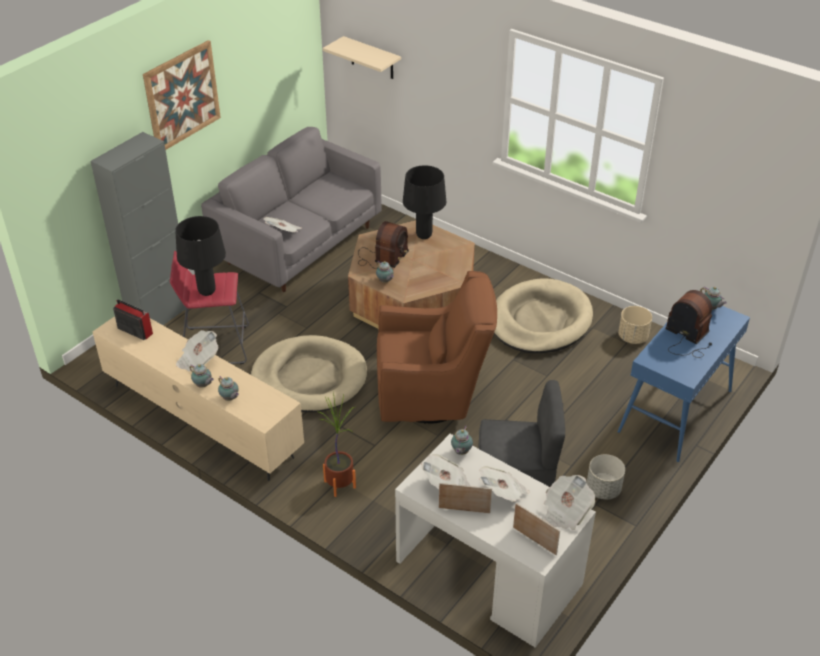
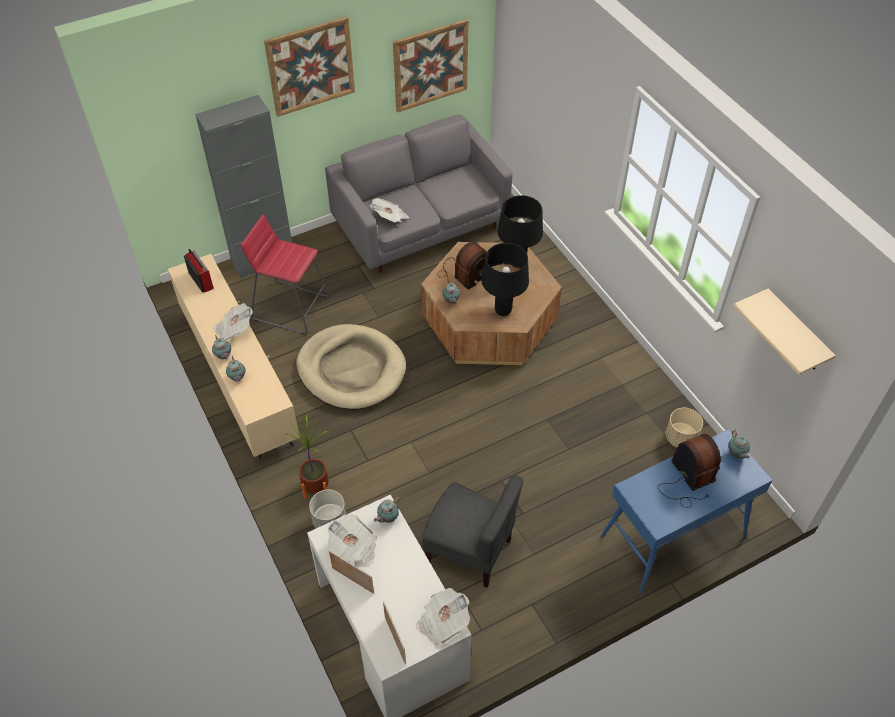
camera: 25 degrees right, 10 degrees up
(207, 292) = (279, 262): black table lamp -> black table lamp (503, 311)
(277, 82) = (430, 65): none -> picture
(372, 58) = (528, 65): beige shelf -> beige shelf (796, 332)
(433, 396) = (449, 429): brown armchair -> none
(503, 493) = (399, 577): newspaper -> none
(540, 321) = (598, 386): beige dog bed -> none
(603, 489) = (548, 591): grey planter -> grey planter (329, 521)

